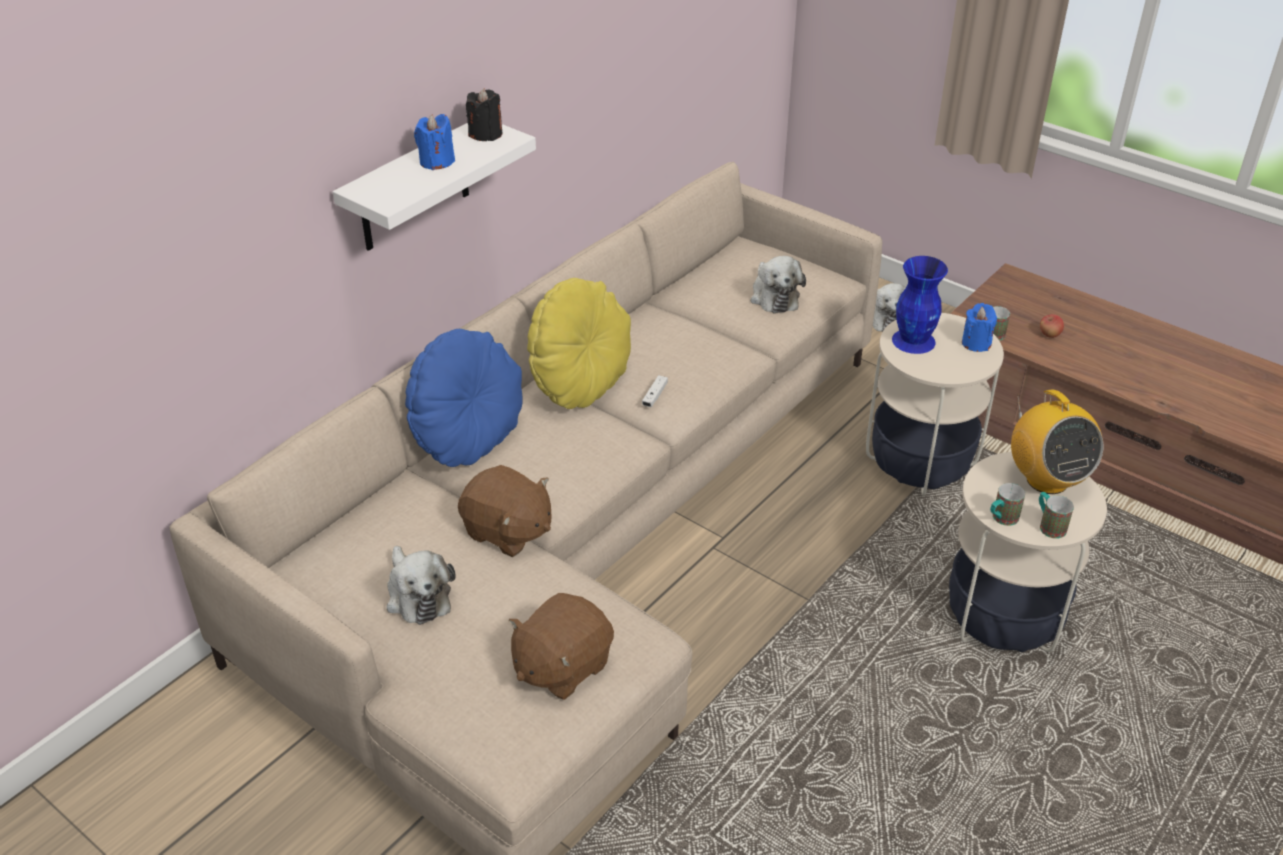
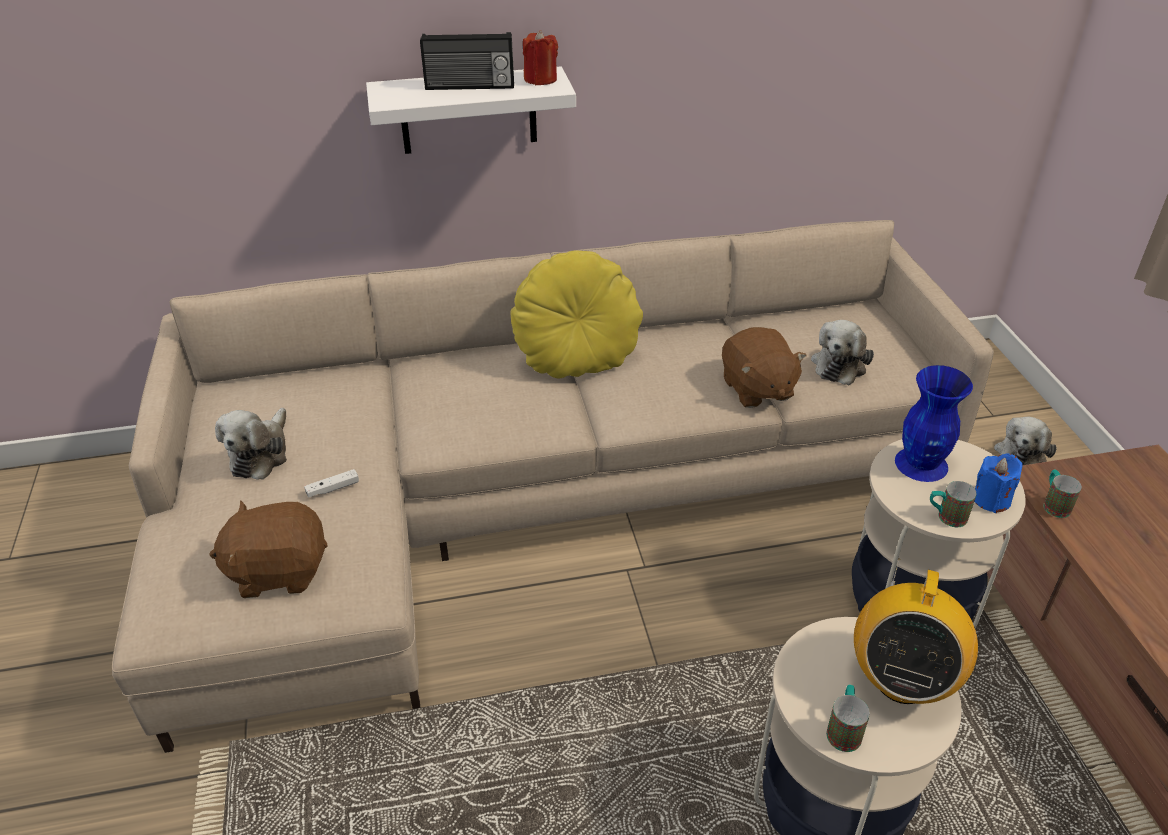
camera: 40 degrees right, 0 degrees up
(437, 162) = (470, 86): blue candle -> radio
(470, 443) = (443, 364): blue pillow -> none
(486, 134) = (540, 79): black candle -> red candle
(507, 532) = (383, 444): brown plush toy -> brown plush toy (756, 389)
(654, 396) = (626, 397): white game controller -> white game controller (333, 488)
(1001, 519) = (797, 689): mug -> mug (945, 517)
(1049, 334) = (1128, 540): apple -> none

